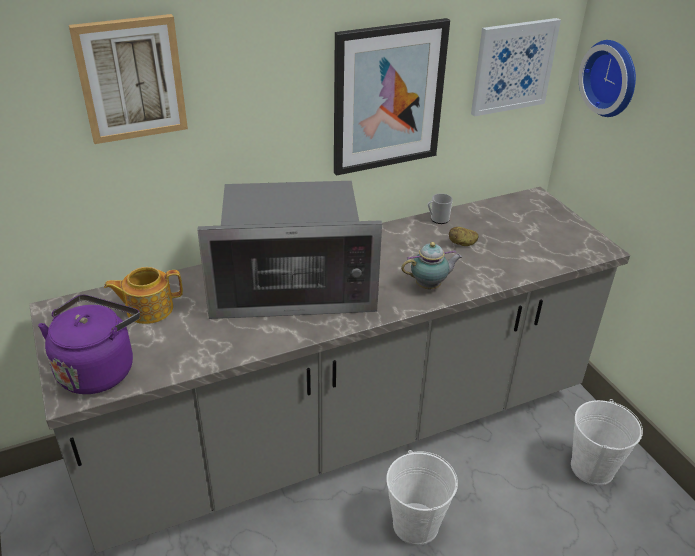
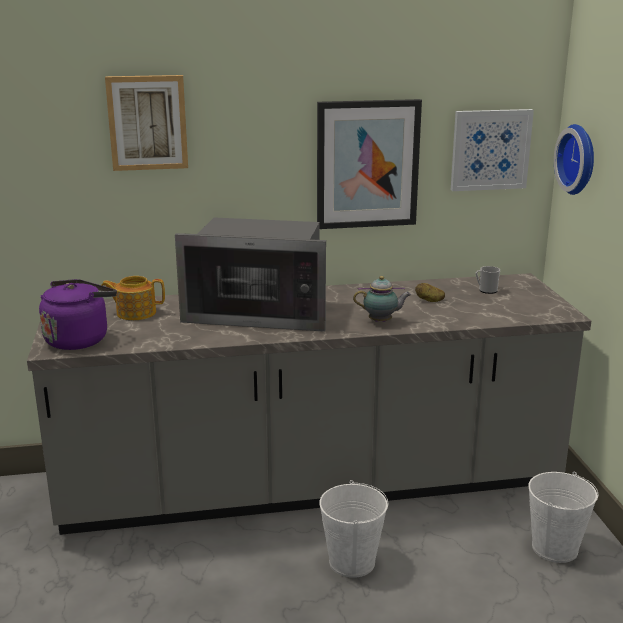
camera: 15 degrees right, 15 degrees down
(437, 219) = (416, 285): mug -> mug (486, 290)

